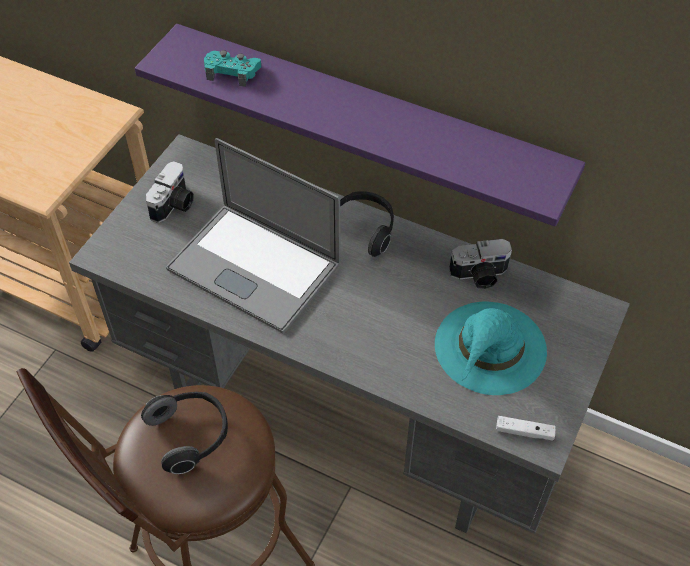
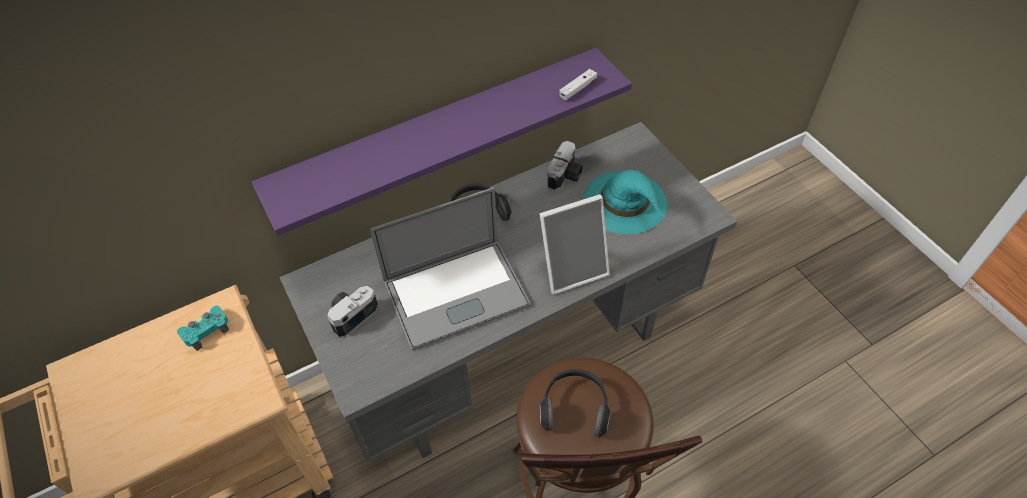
camera: 55 degrees left, 0 degrees up
(175, 205) = (351, 314): camera -> camera turned 105 degrees counterclockwise
(232, 72) = (344, 172): turquoise game controller -> turquoise game controller (206, 330)
(359, 345) = (572, 268): none -> picture frame
(524, 432) = (697, 220): white game controller -> white game controller (578, 88)

